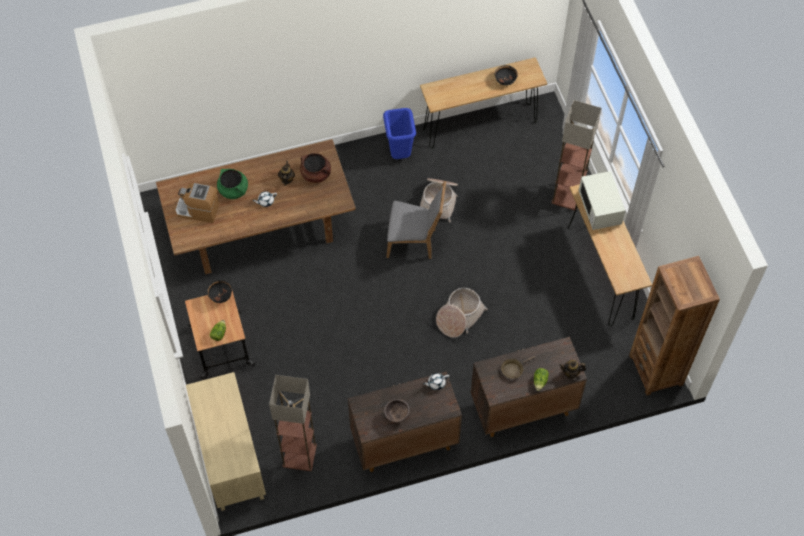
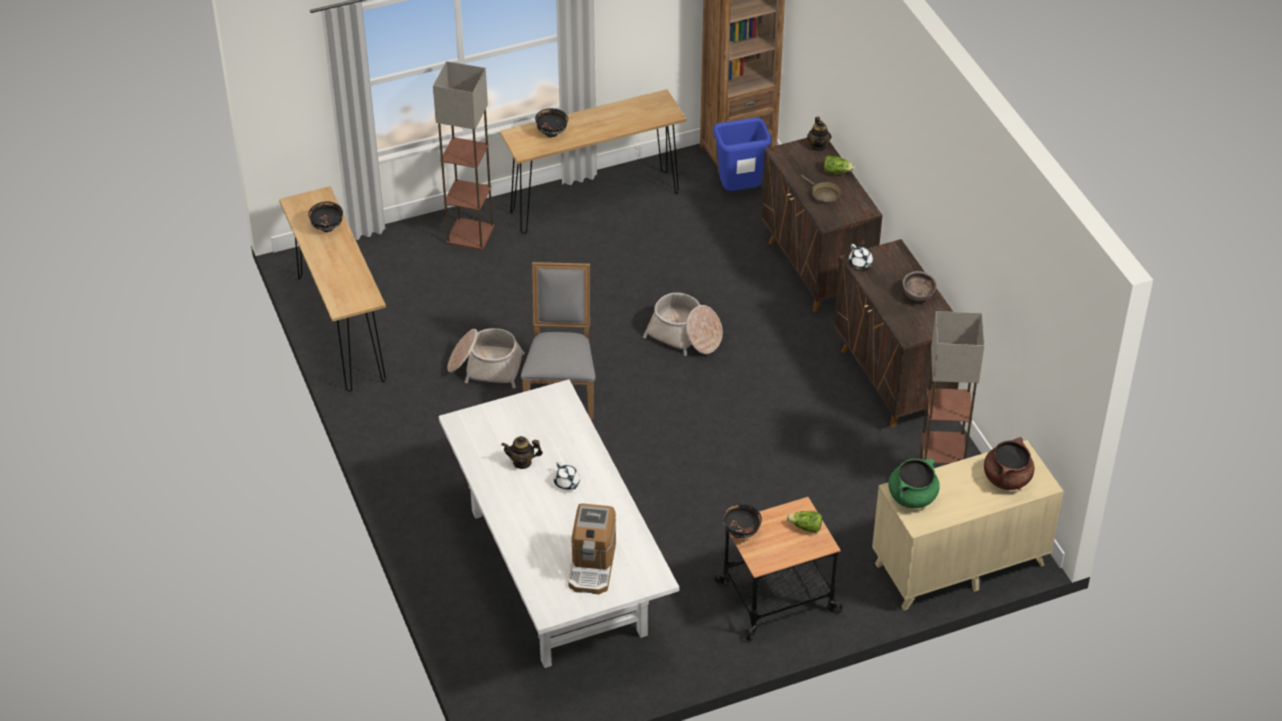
camera: 95 degrees left, 15 degrees down
(233, 190) = (548, 525): green cooking pot -> green cooking pot (912, 496)
(260, 232) = (558, 573): brown dining table -> white dining table
(316, 174) = (509, 428): brown cooking pot -> brown cooking pot (1007, 478)
(399, 154) = (397, 416): blue trash can -> blue trash can (740, 191)
(600, 209) = (552, 133): white microwave -> black bowl

